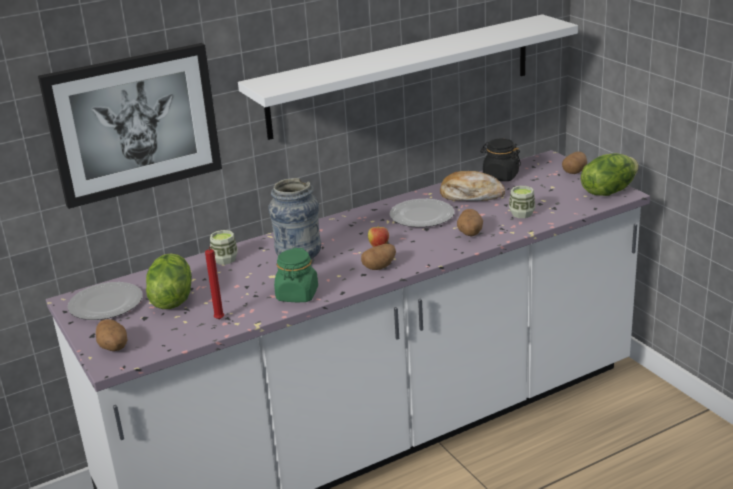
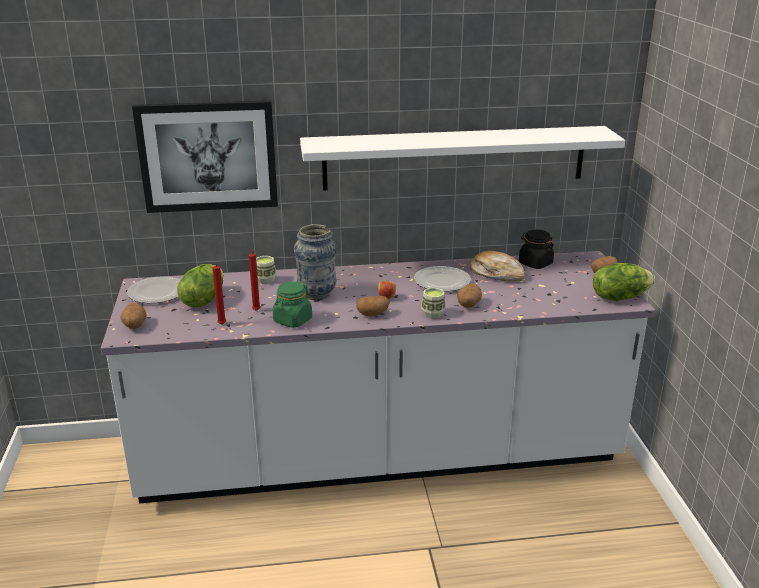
camera: 20 degrees right, 0 degrees up
(246, 295) = (256, 311): none -> red candle
(522, 214) = (526, 299): cup -> cup (433, 314)

